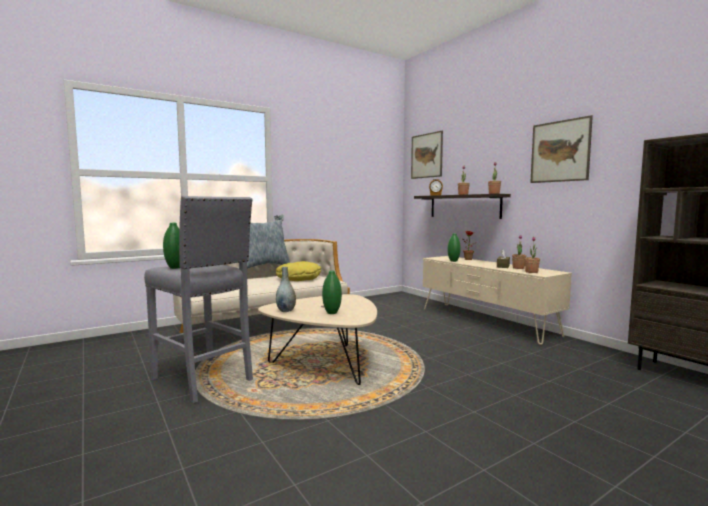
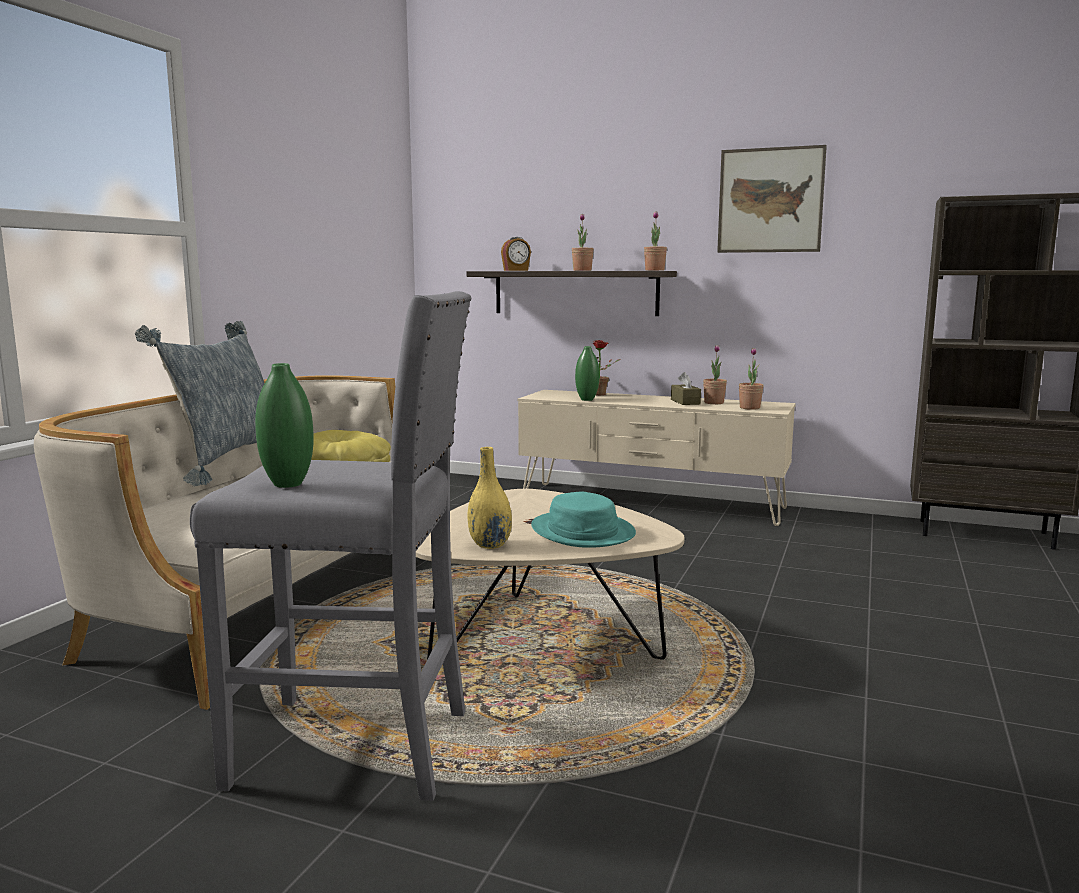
camera: 35 degrees left, 5 degrees up
(286, 310) = (490, 545): grey vase -> yellow vase
(332, 313) = (583, 531): green vase -> turquoise hat
(426, 155) = (478, 187): picture -> none

